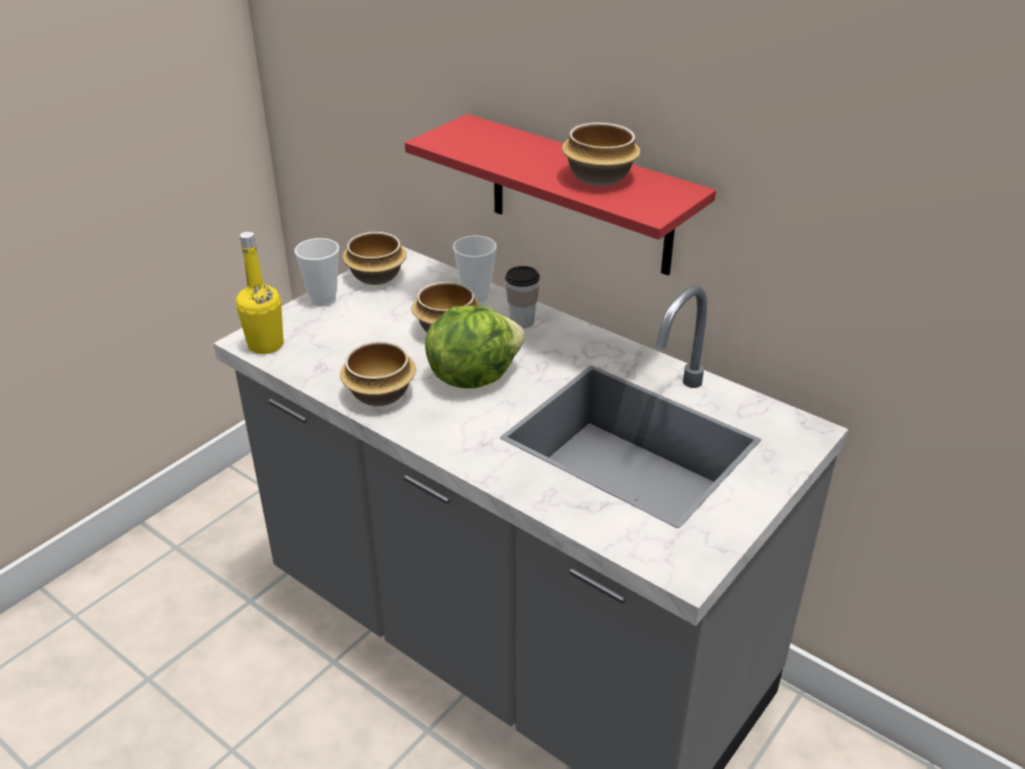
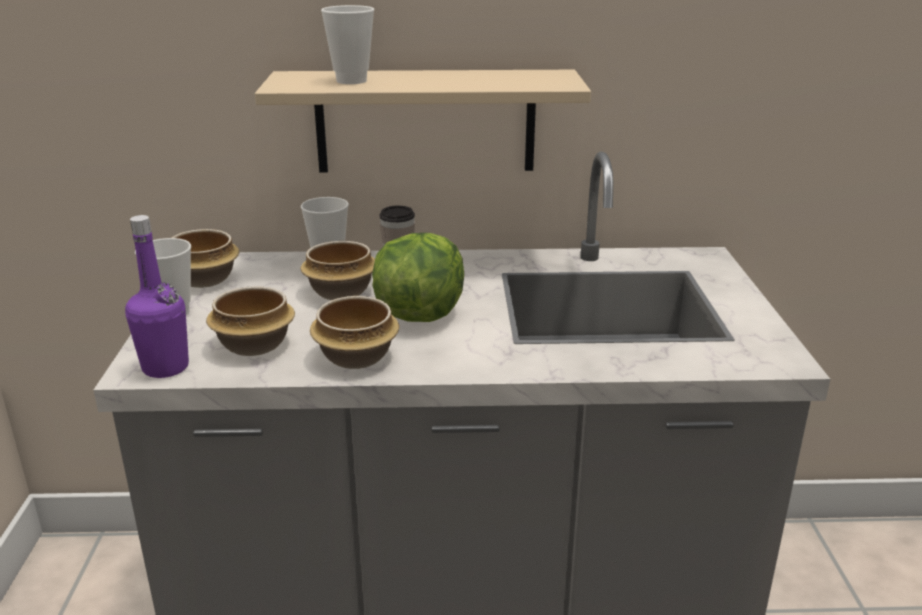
camera: 40 degrees left, 10 degrees down
(266, 345) = (165, 367): yellow bottle -> purple bottle
(494, 148) = (351, 81): none -> cup
(580, 196) = (425, 121): red shelf -> beige shelf
(597, 177) = (478, 78): bowl -> bowl (252, 345)

